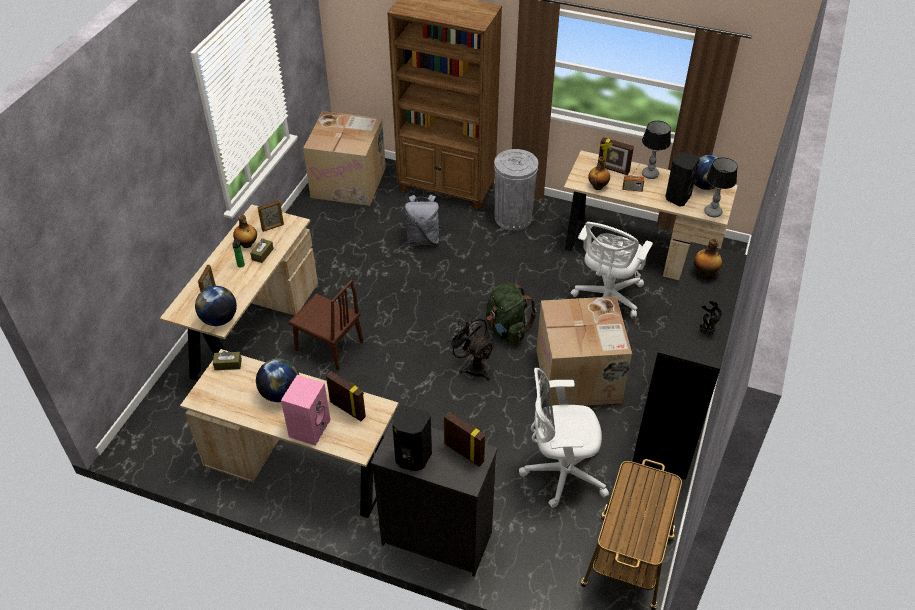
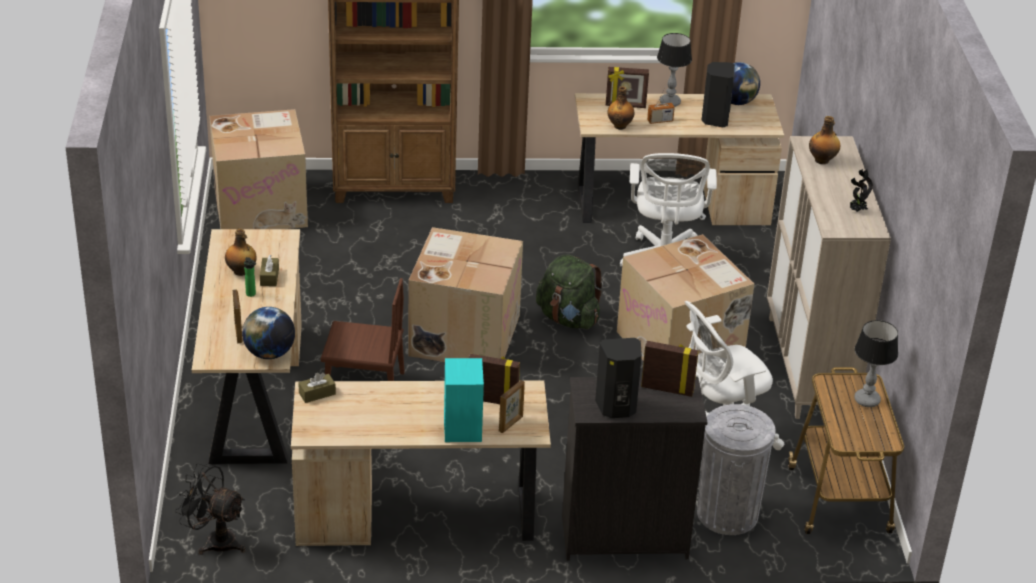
camera: 25 degrees left, 10 degrees down
(273, 227) = (260, 247): picture frame -> picture frame (511, 424)
(280, 393) = (403, 405): globe -> none
(309, 427) = (461, 427): pink speaker -> turquoise speaker
(423, 239) = (403, 248): grey backpack -> none
(423, 321) = (463, 334): none -> cardboard box
(472, 366) = (553, 365): black fan -> black fan (214, 540)
(513, 217) = (499, 202): grey trash can -> grey trash can (727, 514)
(670, 426) = (808, 366): black cabinet -> beige cabinet
(712, 212) = (761, 126): table lamp -> table lamp (866, 400)

